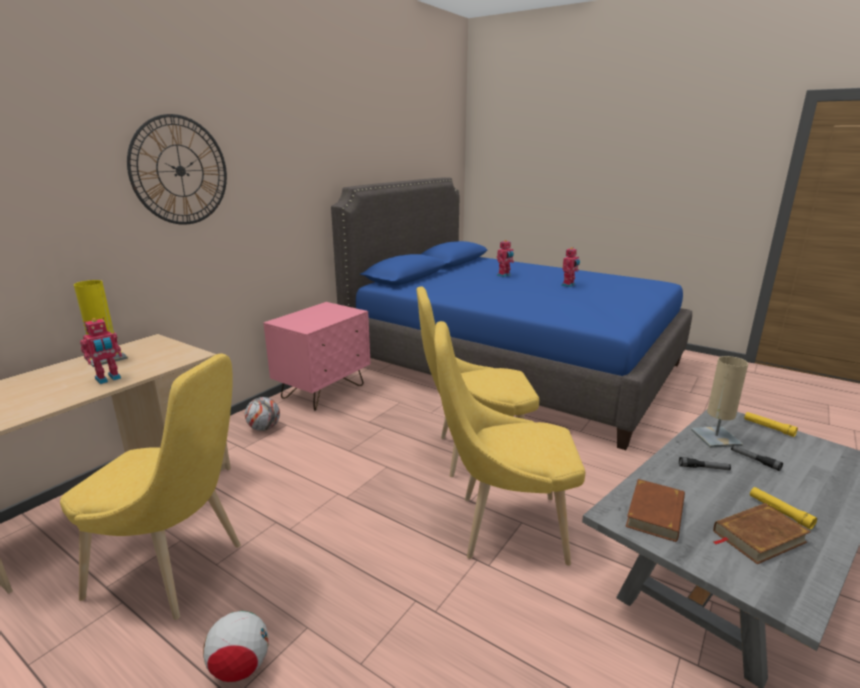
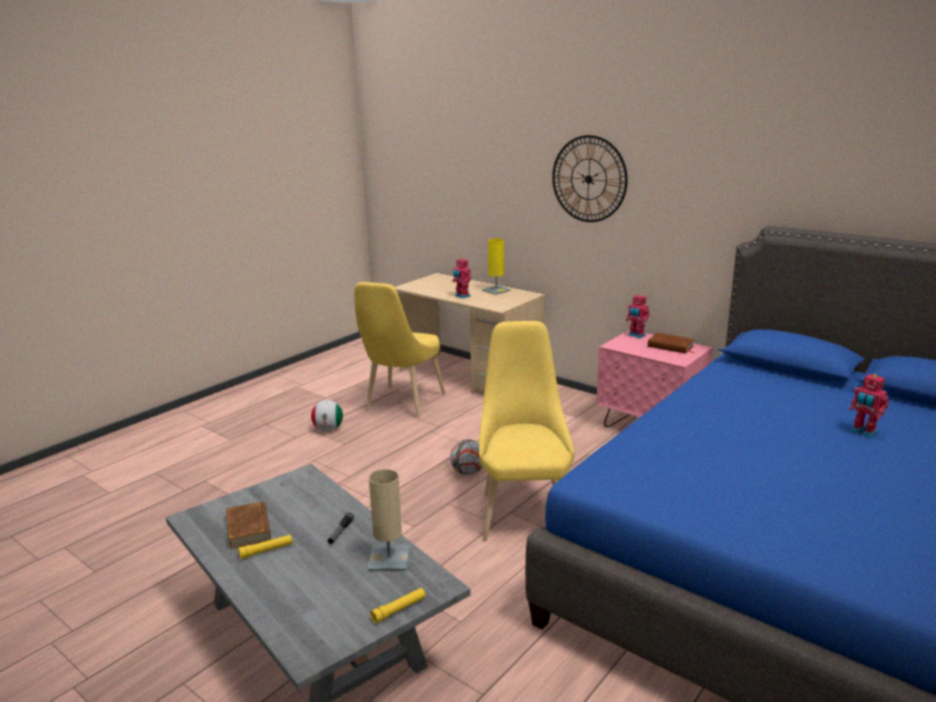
camera: 95 degrees right, 0 degrees up
(264, 428) = (568, 408): football -> football (468, 472)
(503, 527) = (409, 516): yellow chair -> none
(569, 285) = (828, 481): toy robot -> toy robot (636, 335)
(655, 513) = (296, 491): brown book -> brown book (670, 346)
(754, 460) = (340, 568): flashlight -> none

